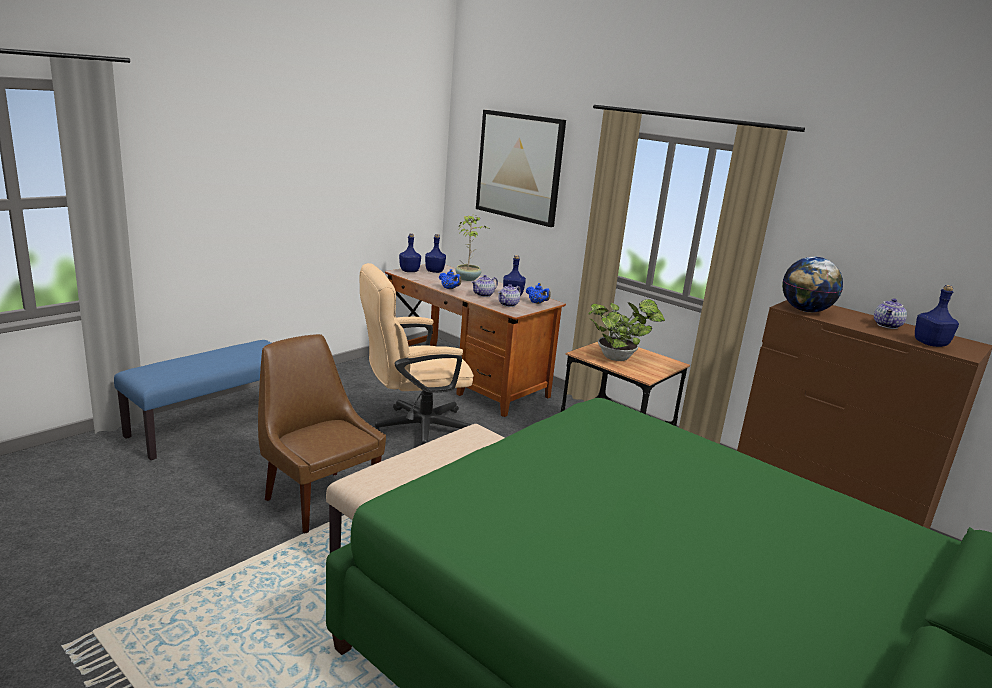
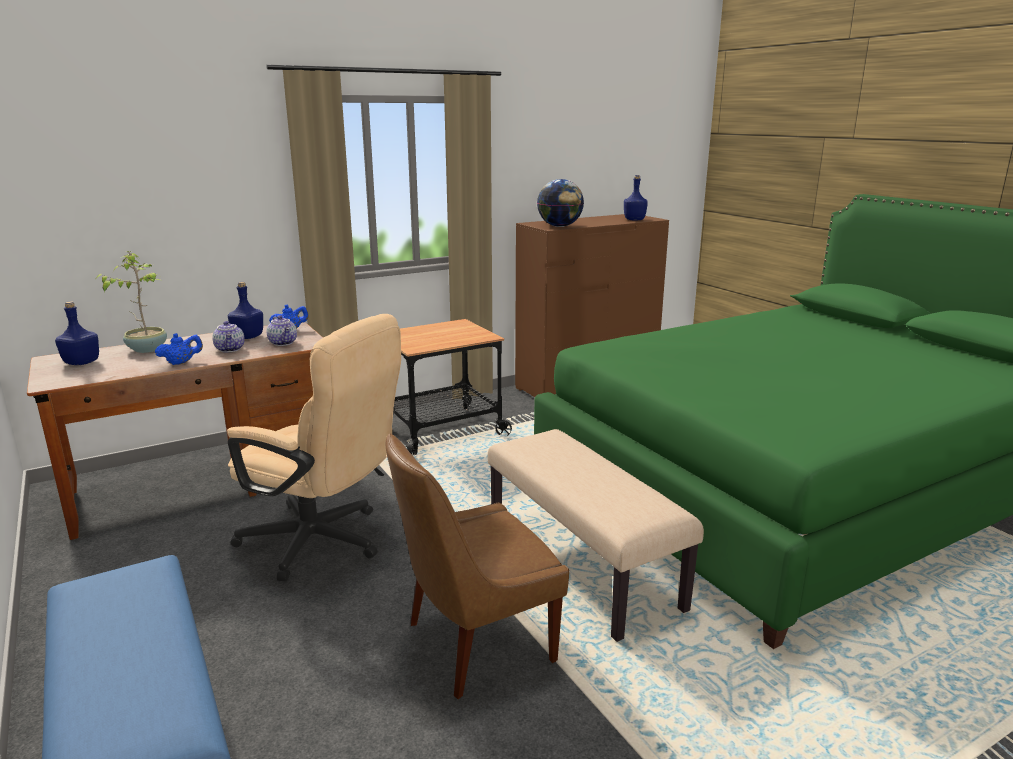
camera: 70 degrees left, 0 degrees up
(409, 271) = (56, 377): blue bottle -> none
(413, 429) = (323, 543): beige office chair -> beige office chair turned 60 degrees counterclockwise
(519, 167) = (138, 168): picture -> none
(619, 358) = (436, 337): potted plant -> none
(887, 326) = (595, 220): teapot -> none

